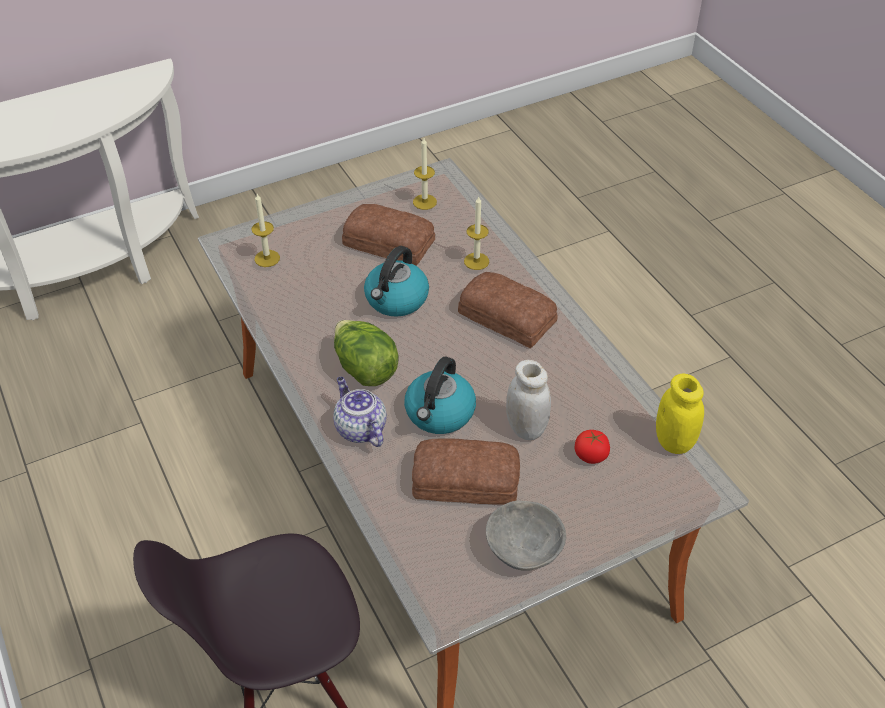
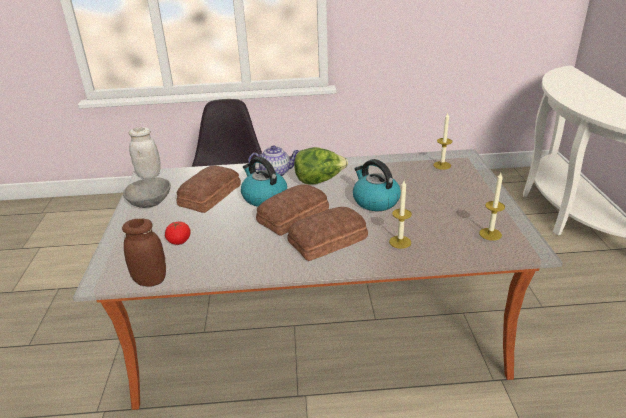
camera: 115 degrees right, 15 degrees down
(388, 242) = (442, 209): bread -> bread (295, 216)
(526, 428) = (224, 223): white jar -> white jar (149, 175)
(674, 442) = (150, 280): yellow jar -> brown jar

